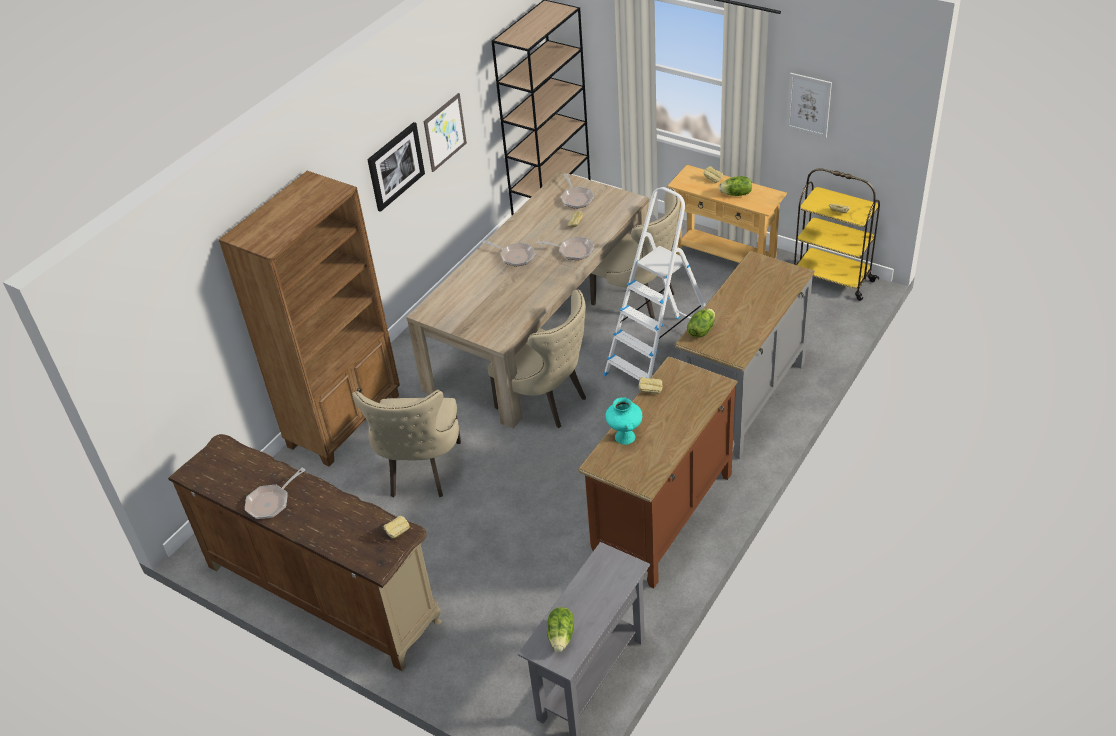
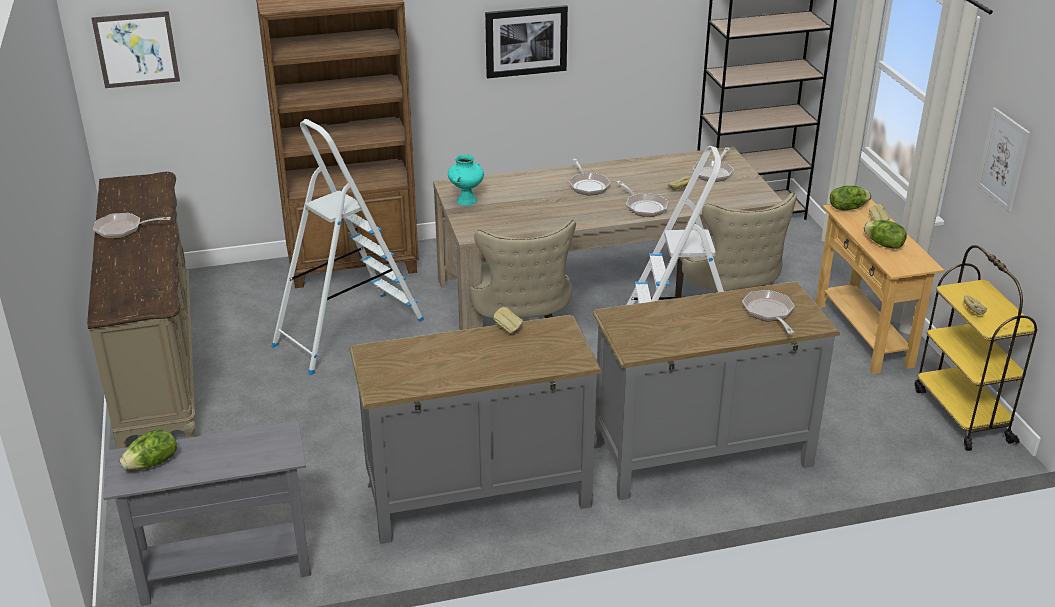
camera: 40 degrees right, 10 degrees down
(397, 533) = (156, 300): bread -> none
(421, 471) = (349, 332): beige chair -> white step ladder
(445, 132) = (614, 41): picture -> picture (136, 49)
(624, 437) = (426, 347): turquoise vase -> turquoise vase (466, 200)
(661, 515) = (477, 493): brown dresser -> grey dresser
(701, 330) = (635, 313): lettuce -> lettuce (847, 208)
(766, 282) = (769, 313): none -> frying pan

